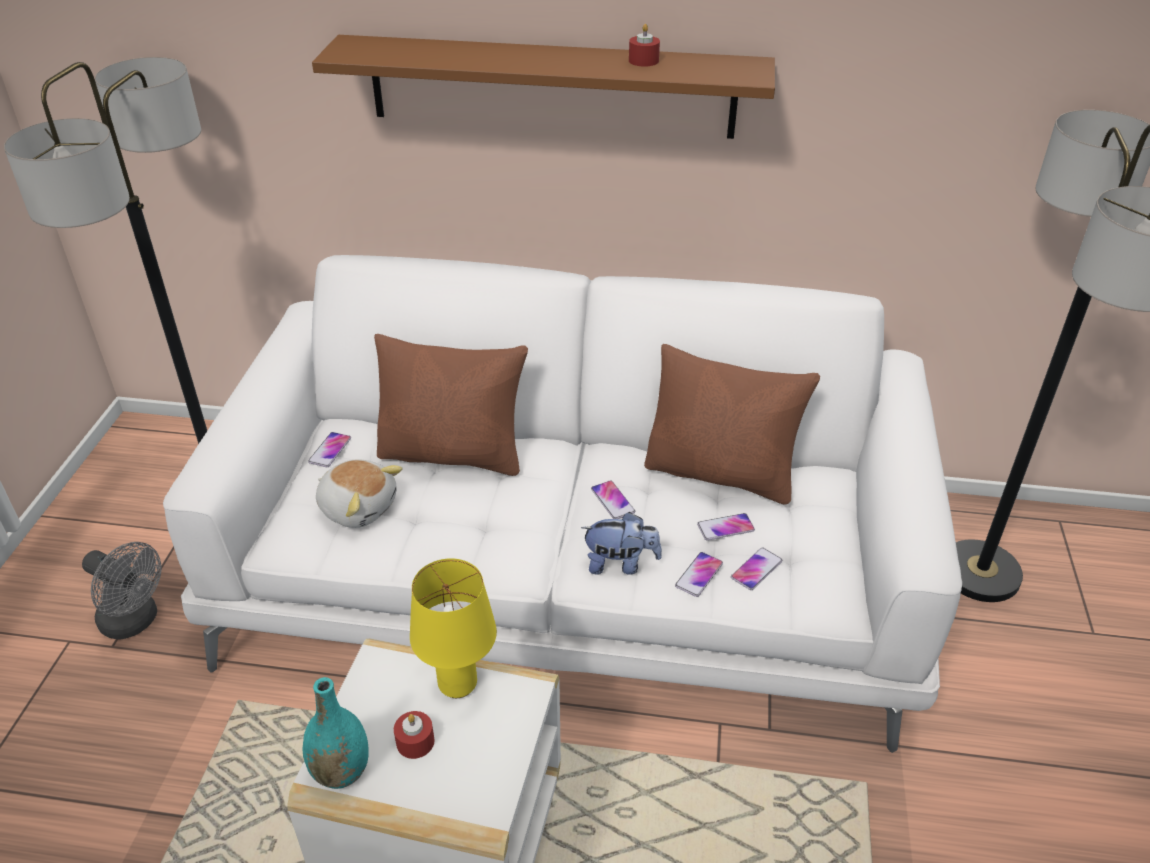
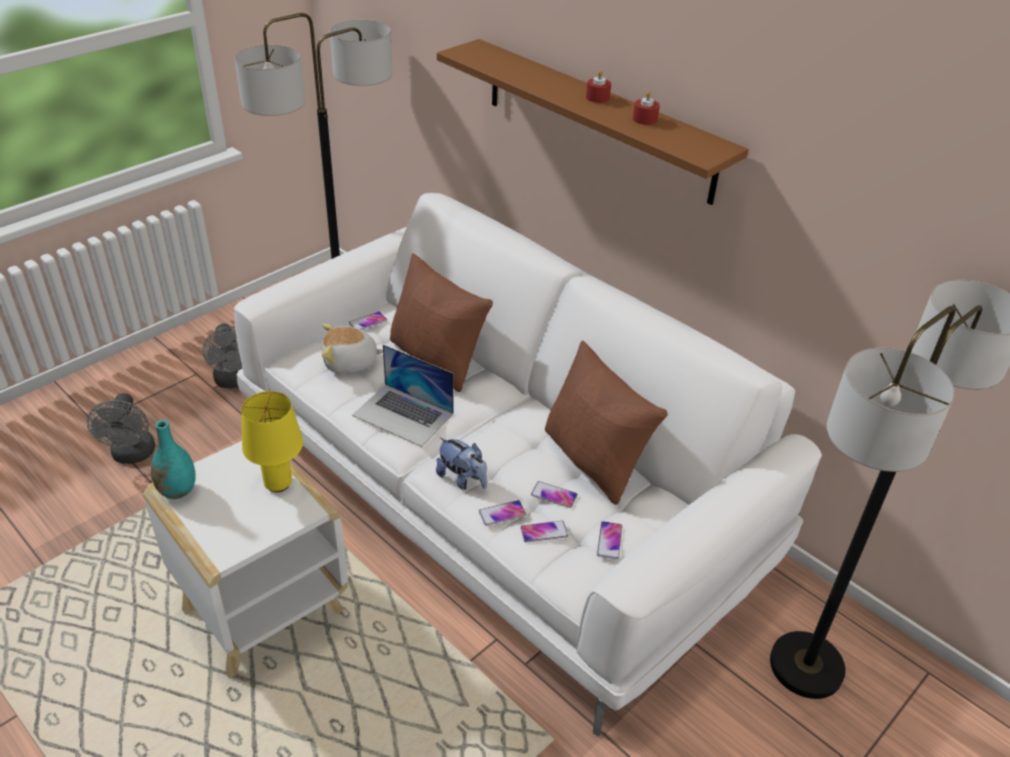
camera: 35 degrees right, 0 degrees up
(79, 793) = (133, 455): none -> grey fan
(358, 507) = (350, 363): plush toy -> plush toy turned 105 degrees clockwise
(415, 742) = (226, 499): red candle -> red candle (597, 97)
(485, 530) = (403, 414): none -> laptop
(612, 501) = (500, 438): phone -> phone (609, 540)

